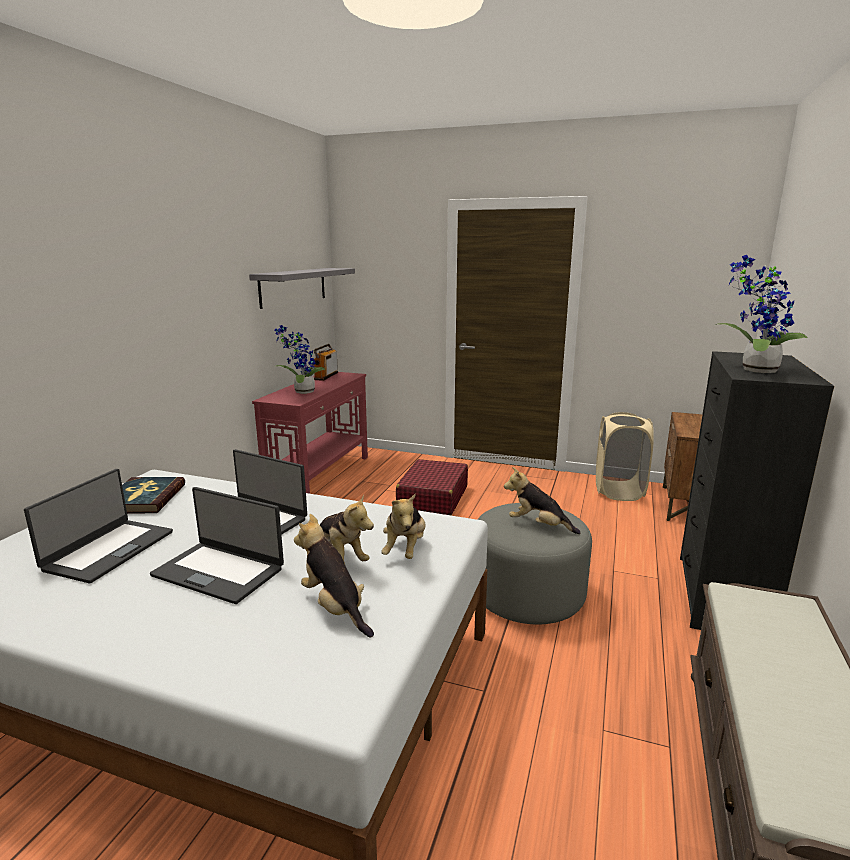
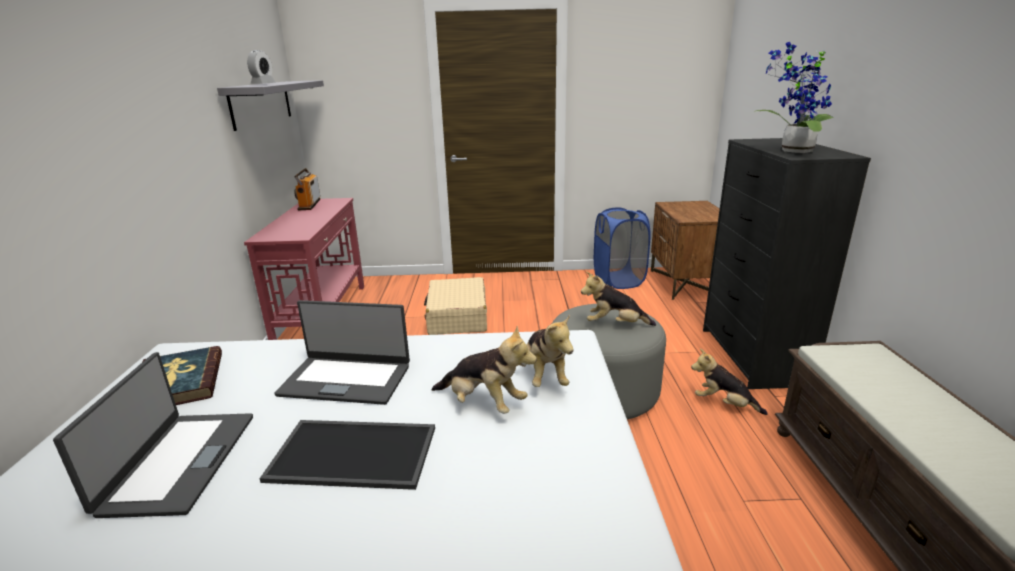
camera: 20 degrees left, 5 degrees up
(219, 571) = (355, 452): laptop -> tray
(291, 271) = (263, 84): none -> alarm clock
(302, 392) = (297, 225): potted plant -> none
(335, 608) = (527, 460): plush toy -> plush toy (724, 404)
(432, 498) = (457, 317): red suitcase -> beige suitcase
(619, 491) = (618, 280): beige laundry basket -> blue laundry basket

